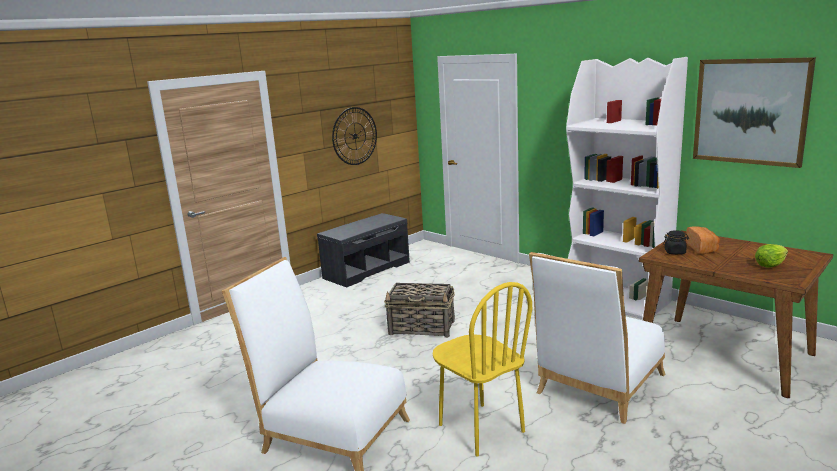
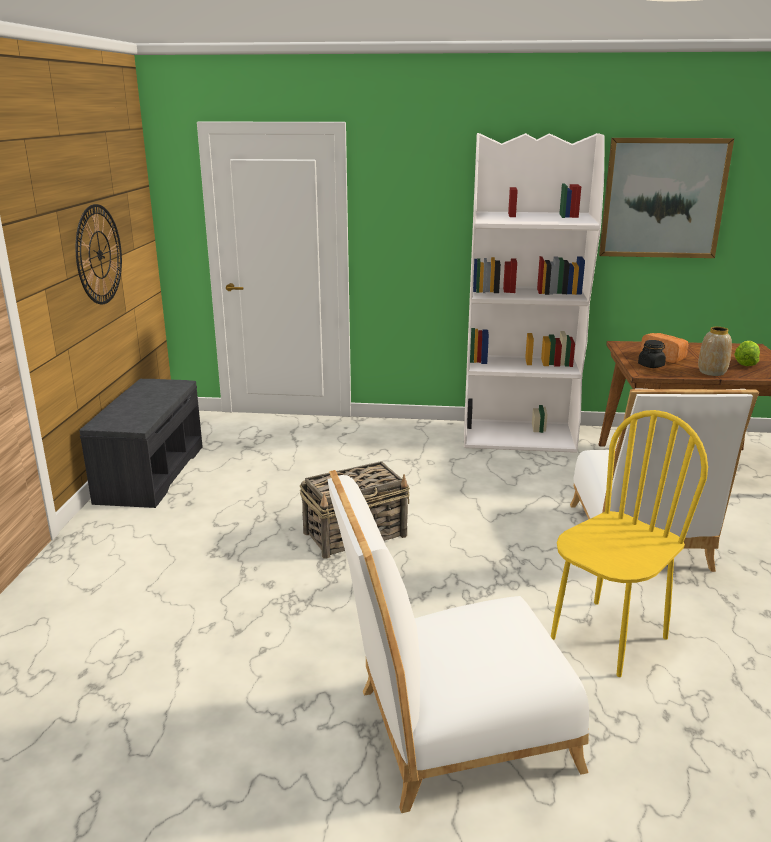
camera: 40 degrees left, 5 degrees up
(480, 428) = (608, 637): yellow chair -> yellow chair turned 60 degrees counterclockwise
(719, 266) = (712, 372): none -> vase

